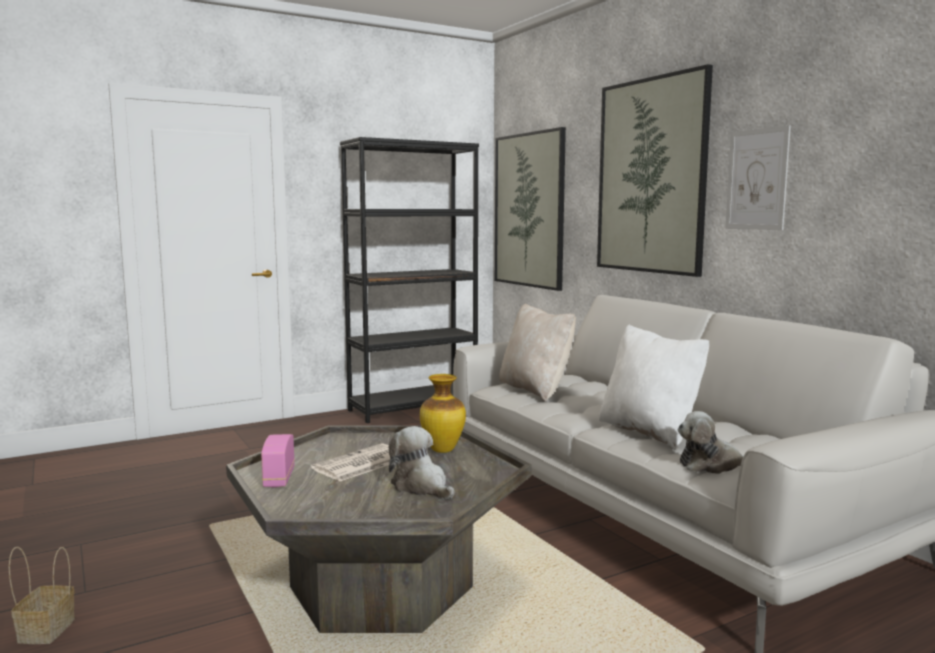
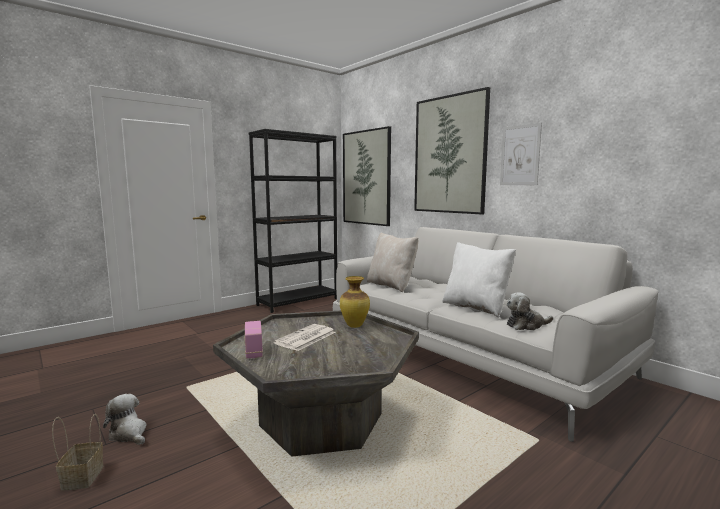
camera: 10 degrees left, 0 degrees up
(421, 486) = (354, 350): plush toy -> plush toy (129, 434)

